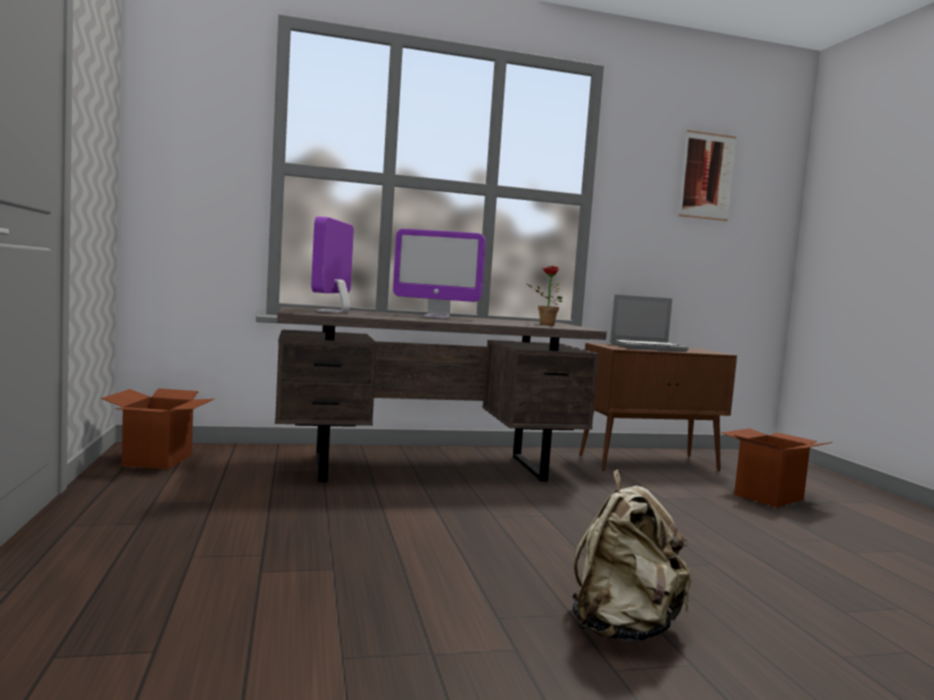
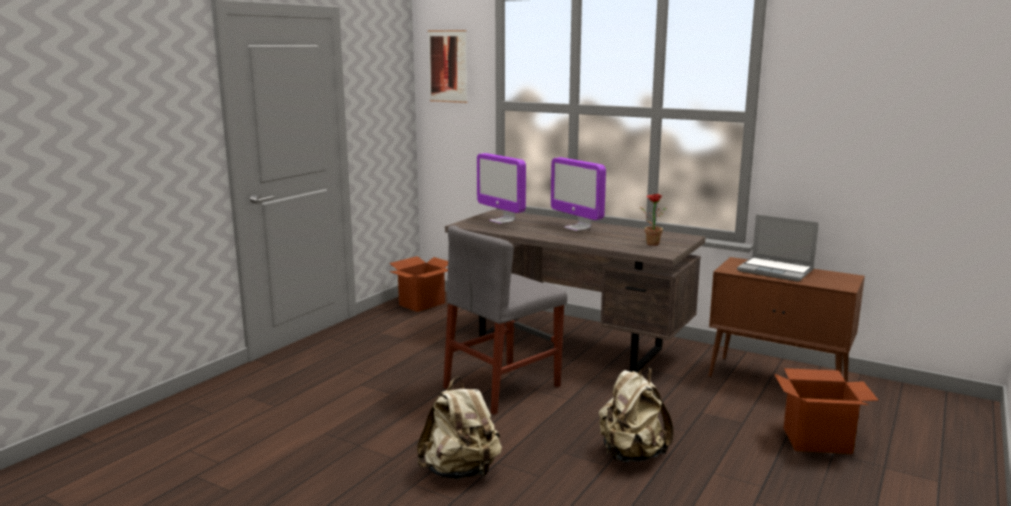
camera: 45 degrees right, 10 degrees up
(333, 312) = (502, 221): monitor -> monitor turned 90 degrees counterclockwise
(455, 522) = (502, 387): none -> grey chair
(706, 176) = (900, 82): picture -> picture (448, 66)
(706, 548) = (631, 455): none -> beige backpack

